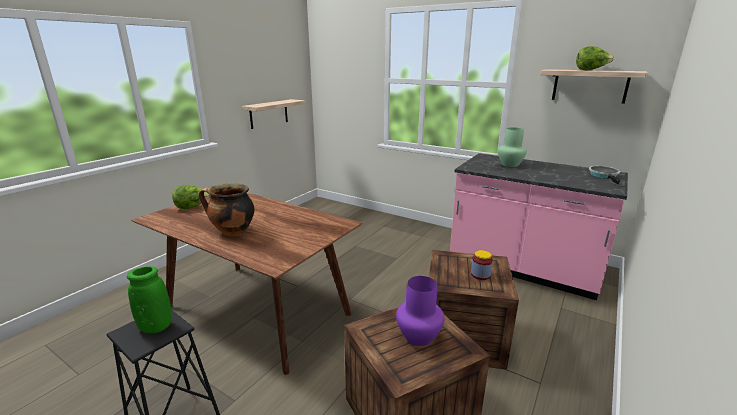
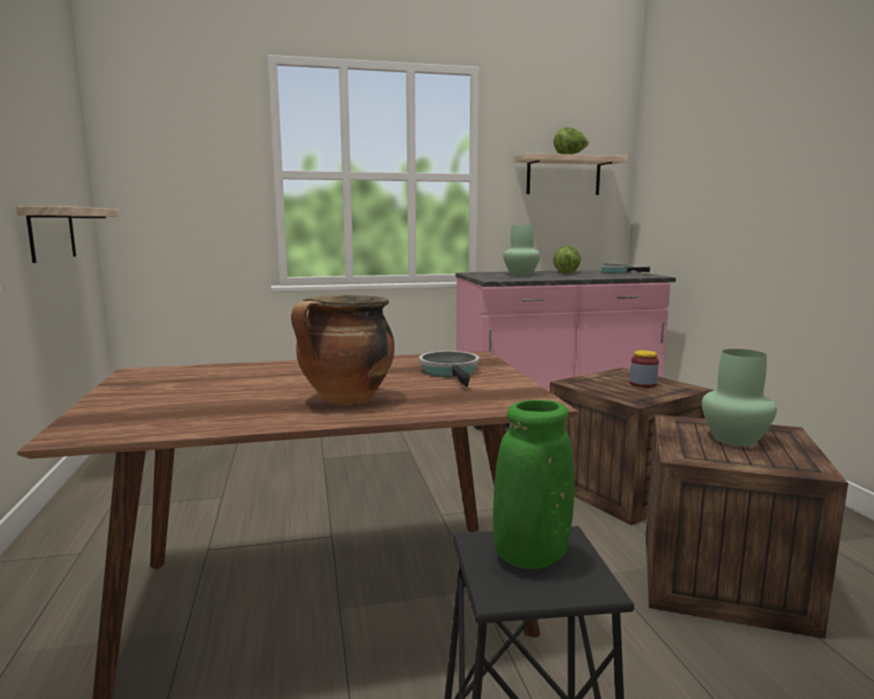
camera: 45 degrees left, 10 degrees down
(192, 207) = (134, 400): lettuce -> lettuce (566, 273)
(304, 231) = (451, 372): none -> frying pan
(419, 337) = (736, 439): purple vase -> green vase

